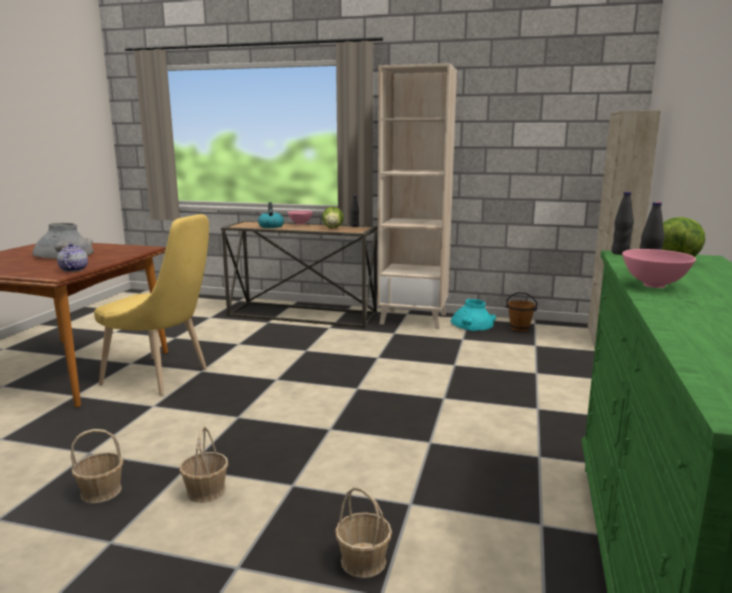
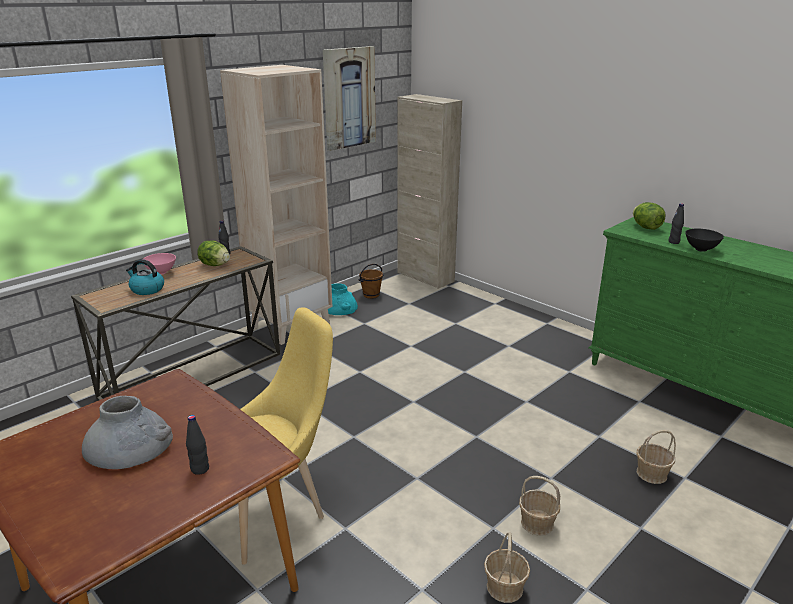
camera: 60 degrees left, 10 degrees up
(73, 270) = (249, 443): teapot -> none
(543, 110) = (349, 98): none -> picture
(620, 253) = (617, 230): black bottle -> black bottle (200, 469)
(654, 285) = (700, 249): pink bowl -> black bowl

